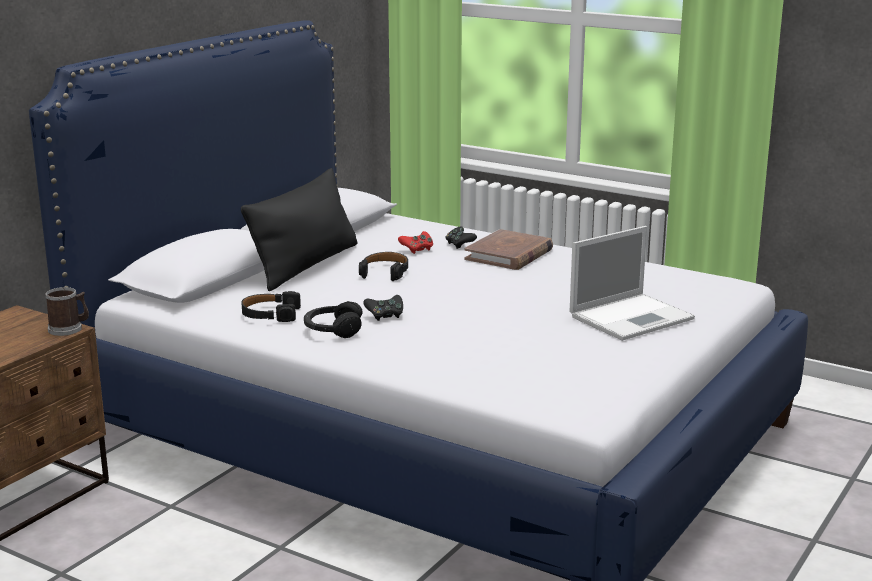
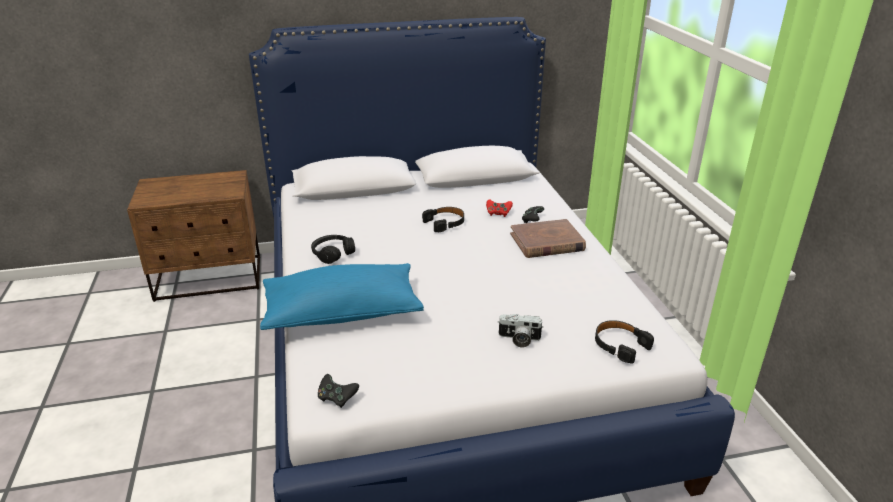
camera: 45 degrees right, 10 degrees up
(69, 329) = (233, 194): mug -> none
(270, 314) = (329, 227): black headphones -> black headphones (620, 345)
(306, 265) = (415, 199): black pillow -> none
(385, 316) = (376, 257): black game controller -> black game controller (337, 398)
(456, 361) = (342, 313): none -> blue pillow
(632, 317) = (519, 339): laptop -> camera

